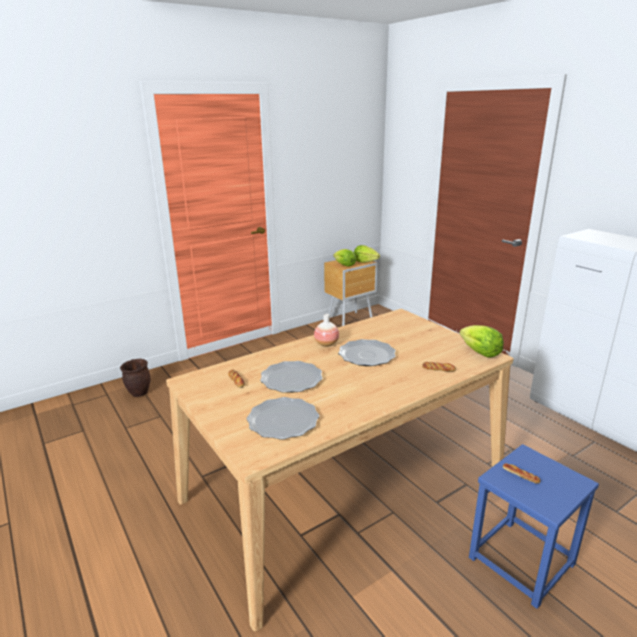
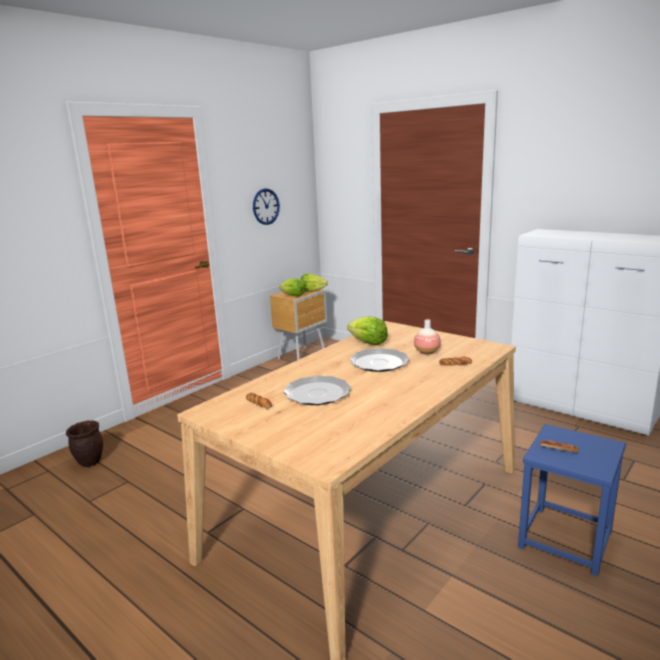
camera: 15 degrees left, 5 degrees down
(282, 421) = (334, 429): plate -> none
(326, 344) = (332, 359): vase -> vase (427, 352)
(327, 178) = (266, 206): none -> wall clock
(480, 352) = (483, 346): lettuce -> lettuce (368, 343)

